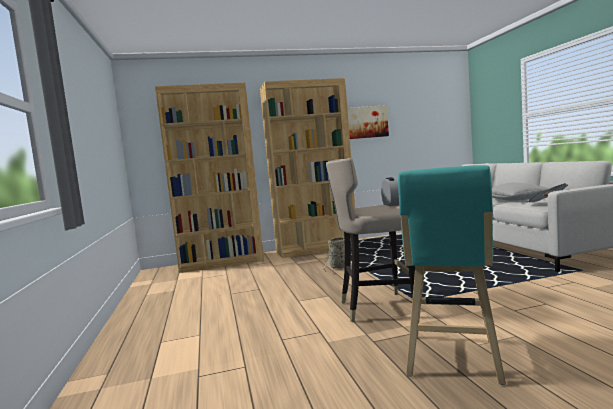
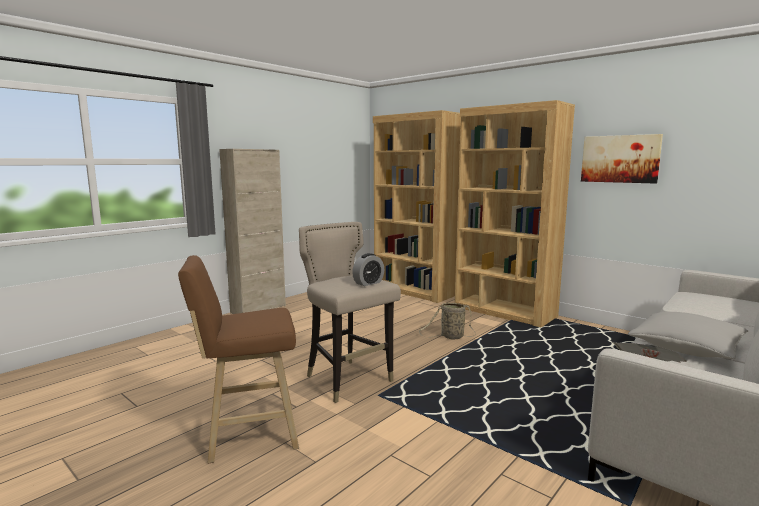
camera: 55 degrees right, 5 degrees up
(120, 328) = (258, 309): none -> beige cabinet
(452, 360) = (248, 434): turquoise stool -> brown stool

